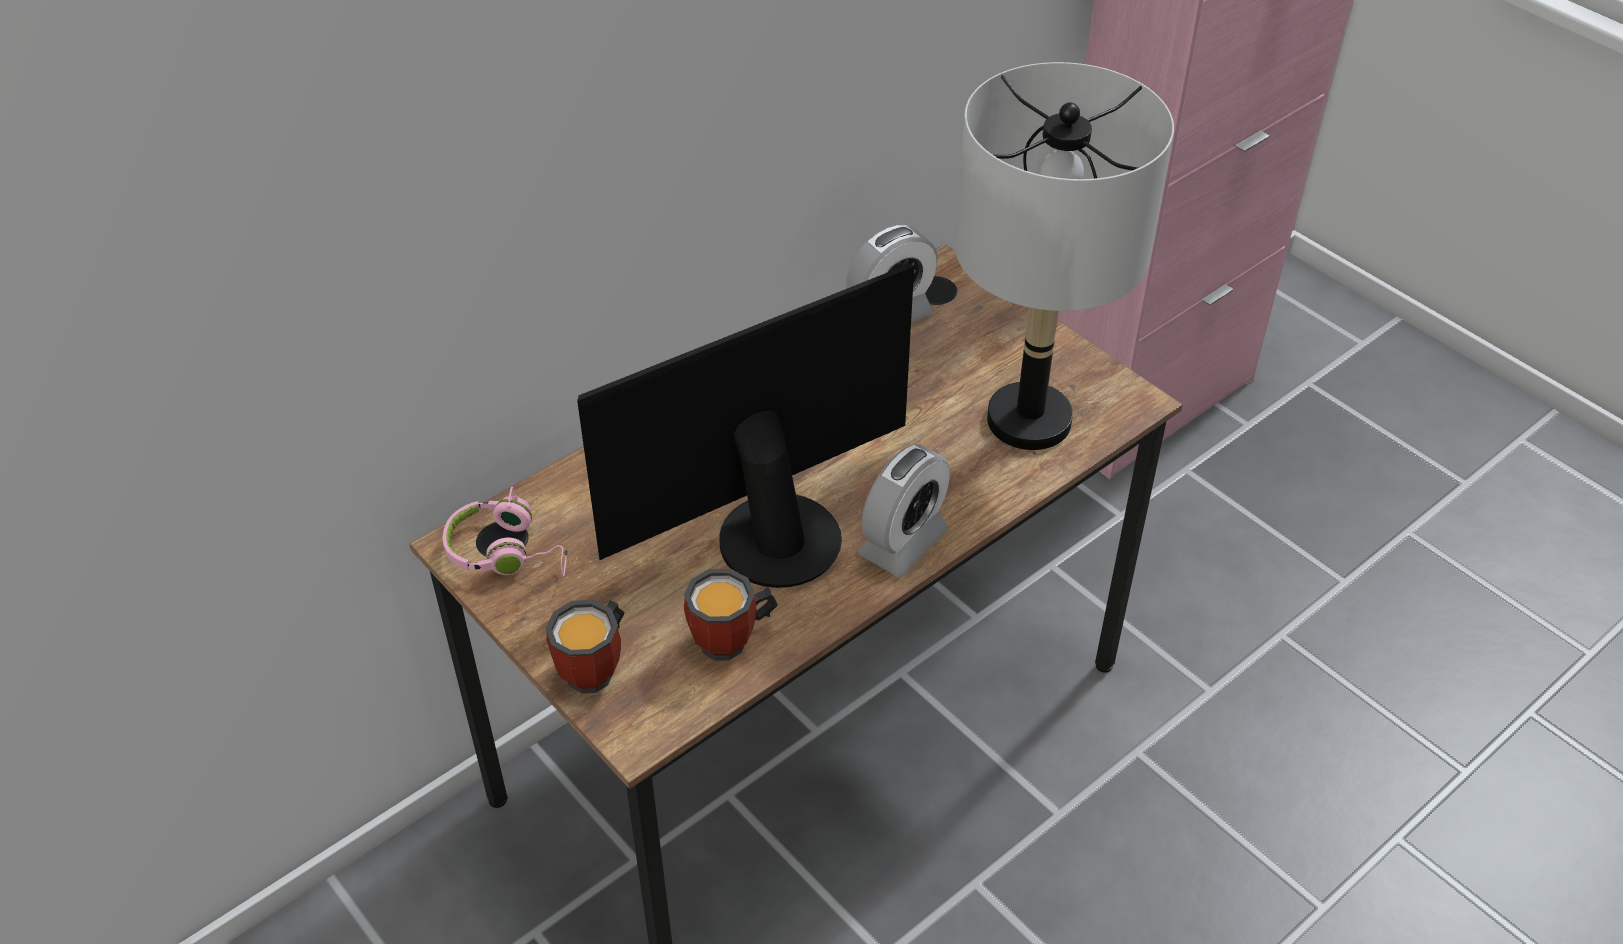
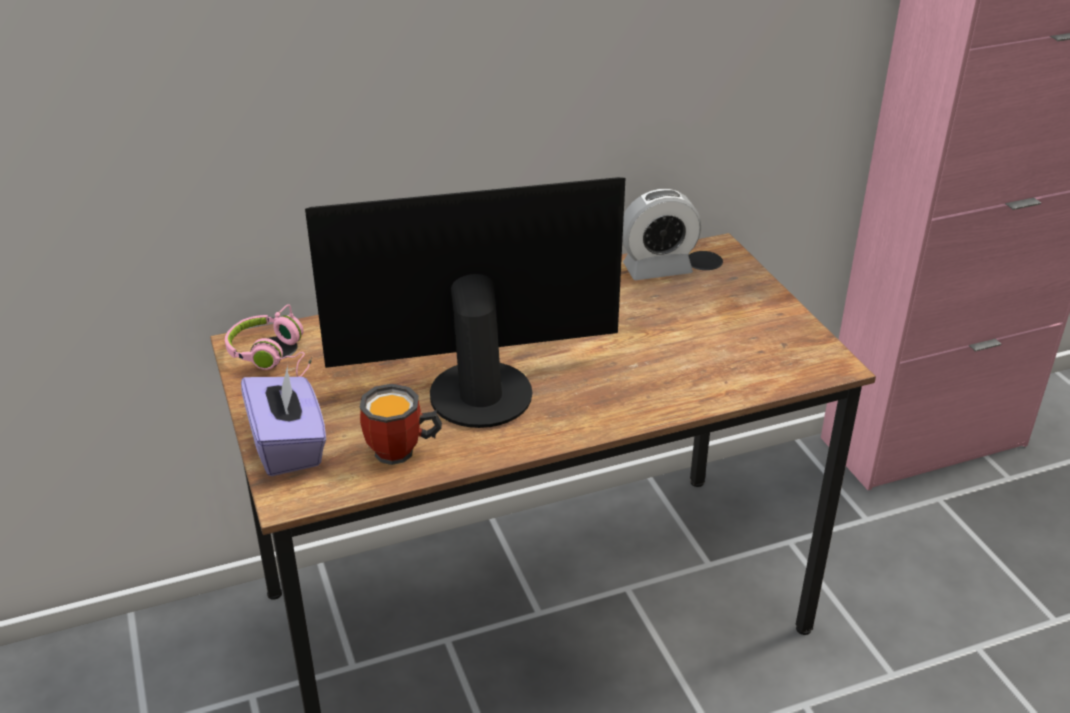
camera: 20 degrees right, 10 degrees down
(598, 669) = (289, 446): mug -> purple tissue box
(903, 543) = (579, 419): alarm clock -> none
(1030, 420) = (734, 359): grey table lamp -> none

